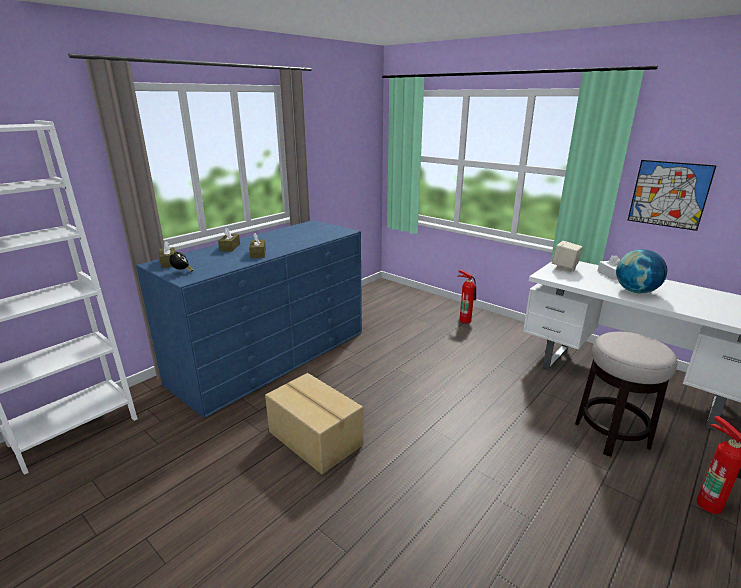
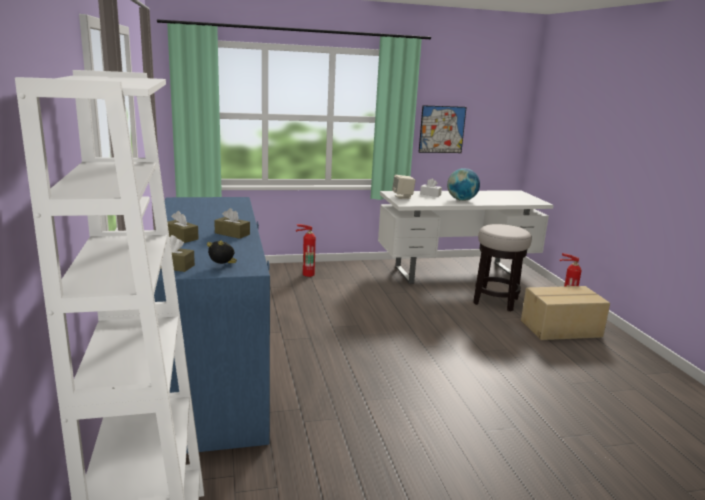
camera: 55 degrees left, 5 degrees down
(314, 439) = (381, 396): cardboard box -> cardboard box (561, 329)

